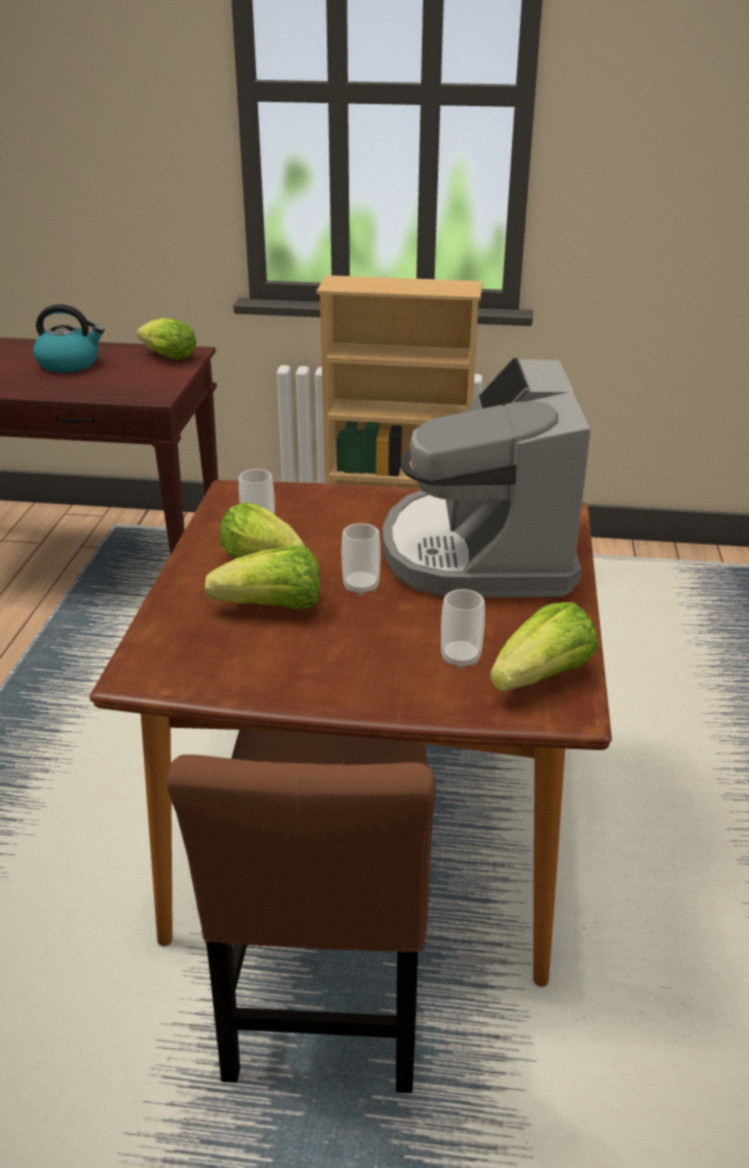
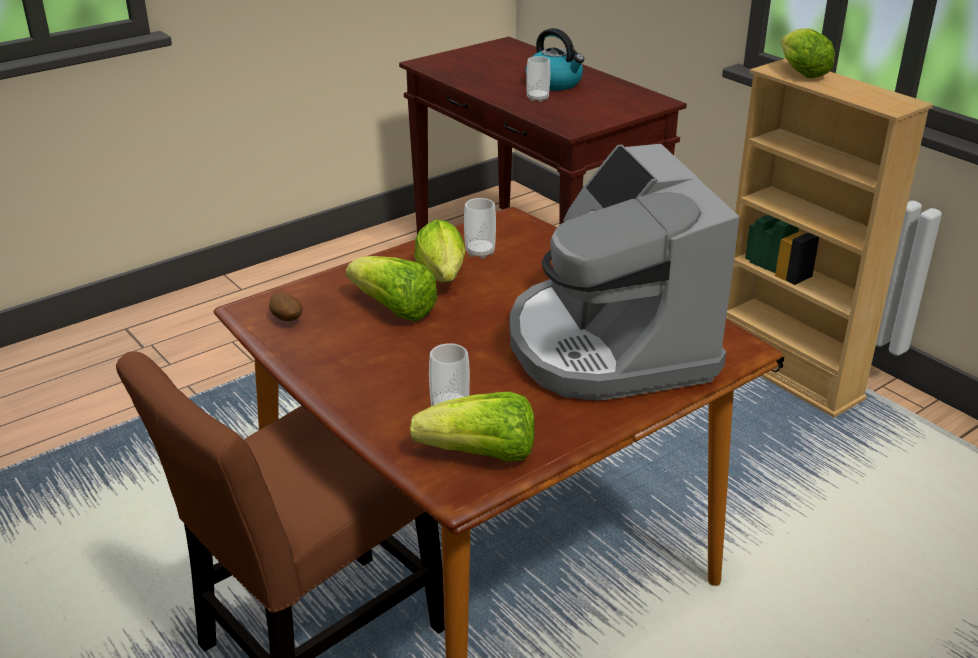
camera: 45 degrees right, 0 degrees up
(166, 357) = (633, 99): lettuce -> lettuce (800, 72)
(190, 665) = (287, 319): none -> potato
(361, 587) = (474, 326): cup -> cup (537, 98)
(480, 551) = (608, 345): coffee machine -> coffee machine turned 60 degrees counterclockwise

